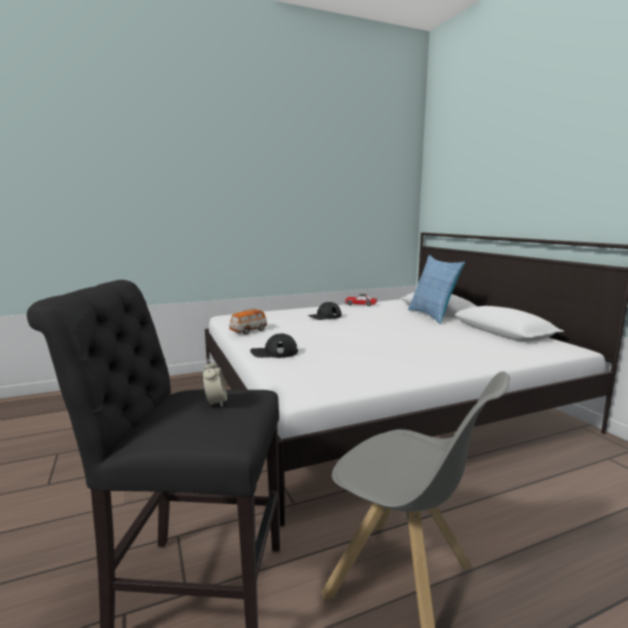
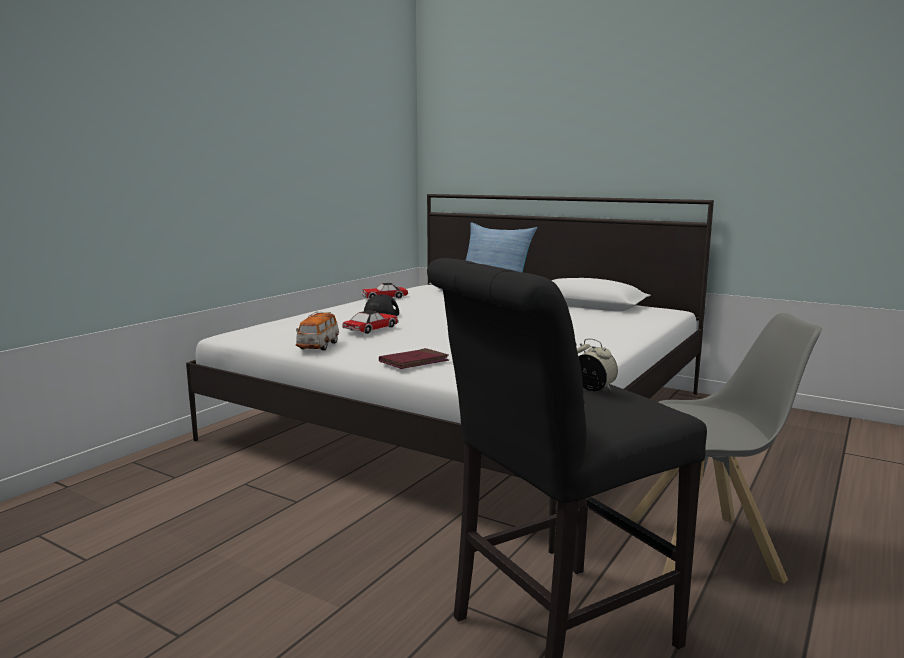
camera: 35 degrees left, 0 degrees up
(274, 352) = (414, 362): black cap -> red book
(299, 324) = (371, 329): none -> toy car

